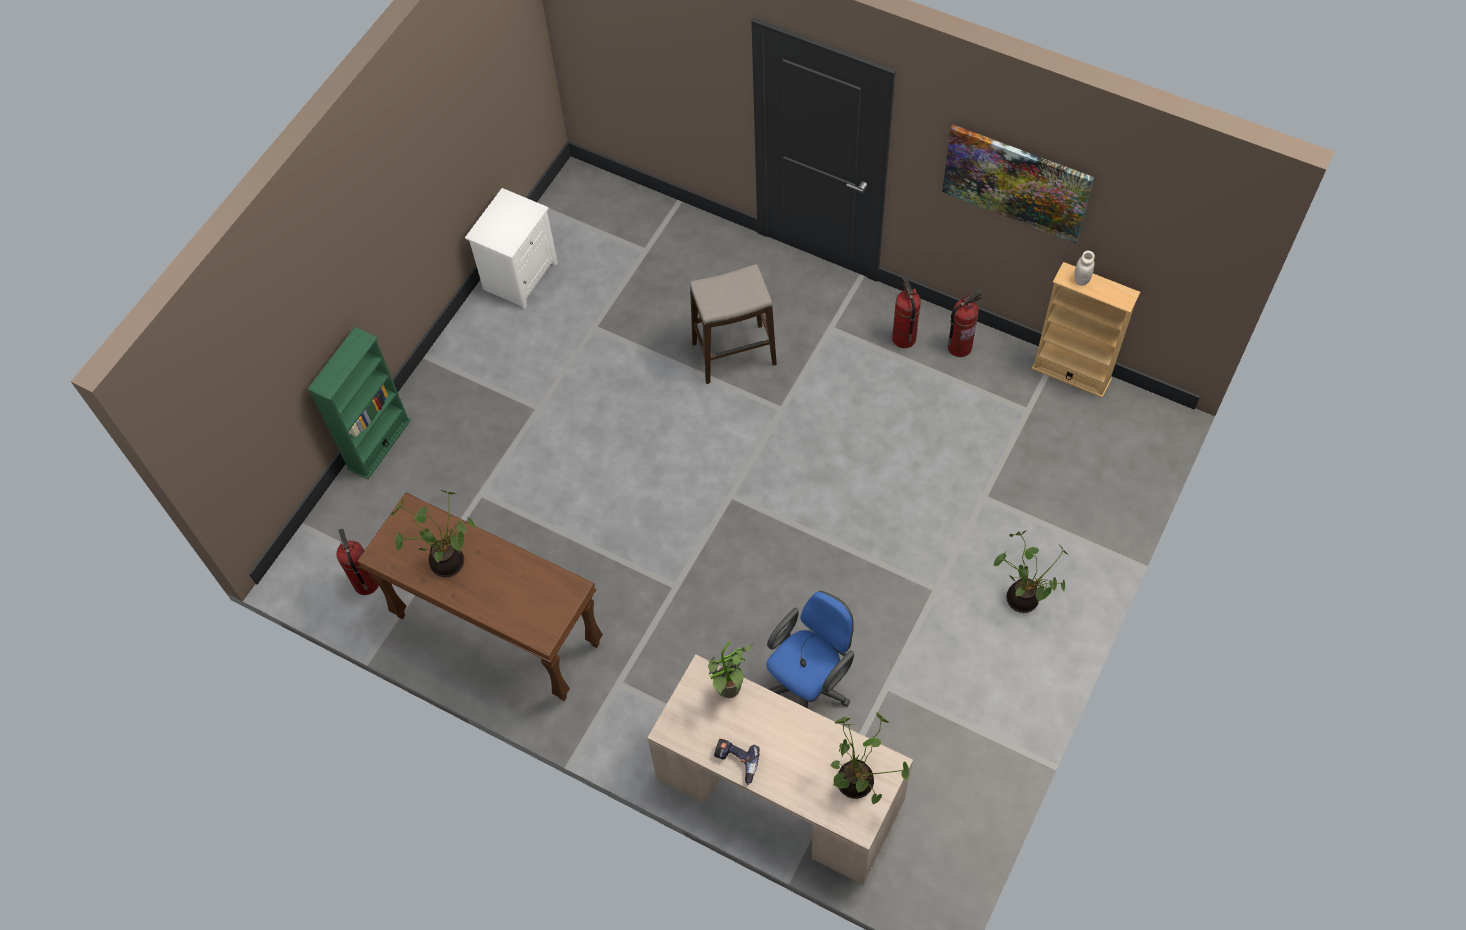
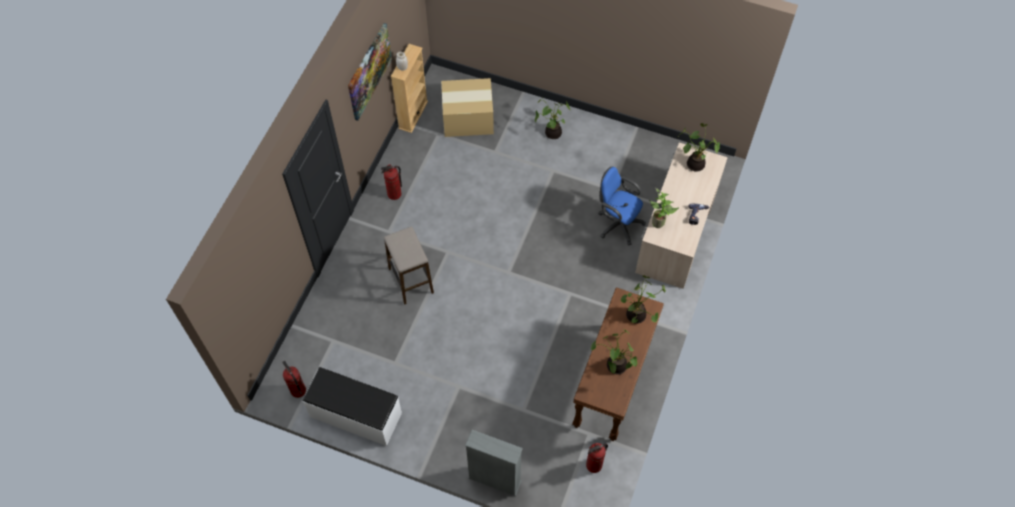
camera: 100 degrees left, 0 degrees up
(379, 444) = (494, 480): green bookcase -> grey bookcase
(520, 275) = (355, 415): white nightstand -> white bench
(531, 609) = (637, 316): none -> potted plant
(959, 347) = (399, 166): fire extinguisher -> fire extinguisher (298, 390)
(1060, 460) = (469, 119): none -> cardboard box

